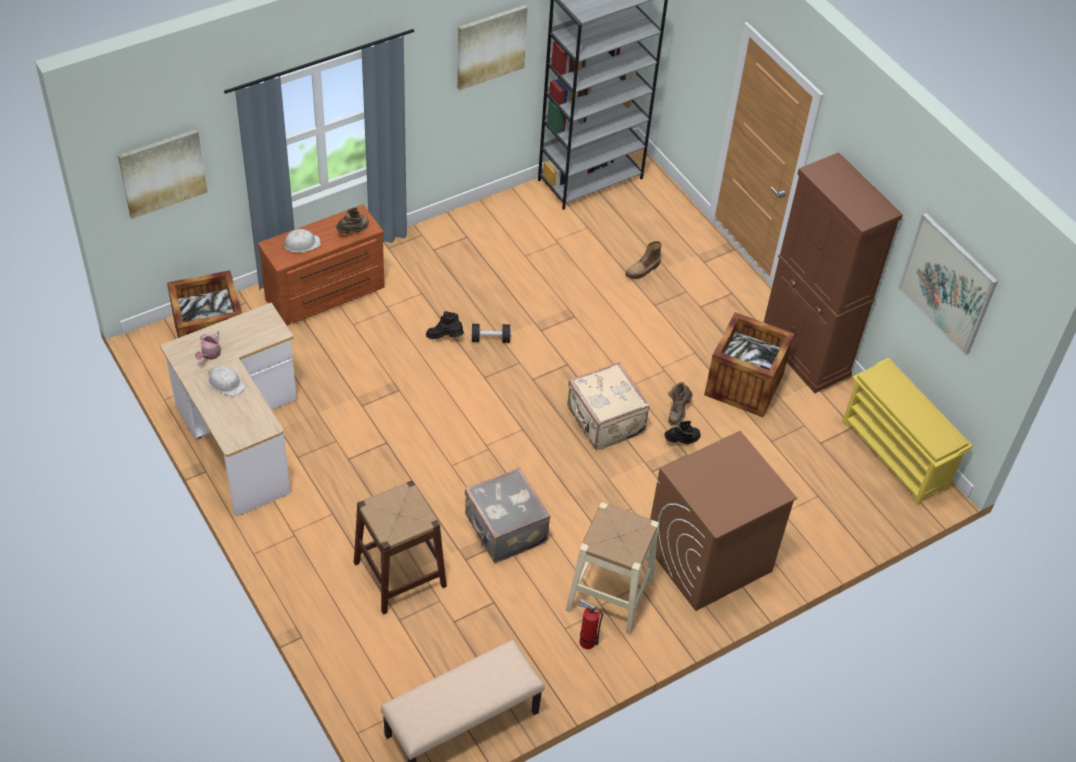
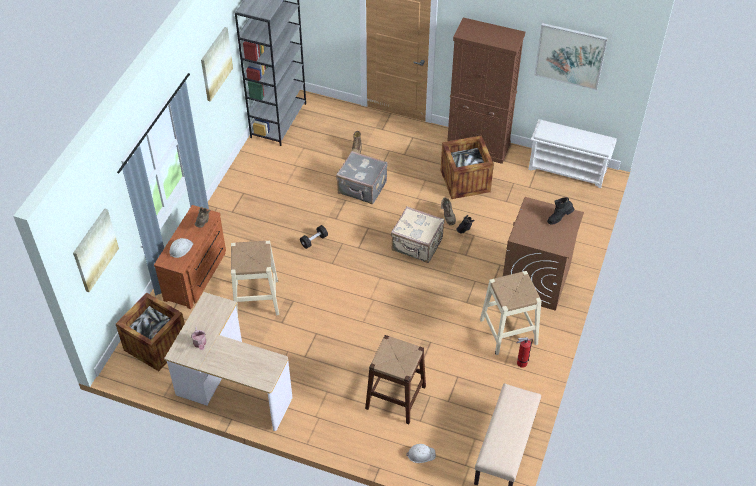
camera: 35 degrees left, 0 degrees up
(226, 383) = (227, 353): white hard hat -> white hard hat (421, 454)
(362, 361) = (256, 298): none -> beige stool
(445, 337) = (288, 256): black boot -> black boot (559, 218)
(504, 530) = (425, 336): grey suitcase -> grey suitcase (362, 188)
(896, 455) = (568, 170): yellow shoe rack -> white shoe rack

